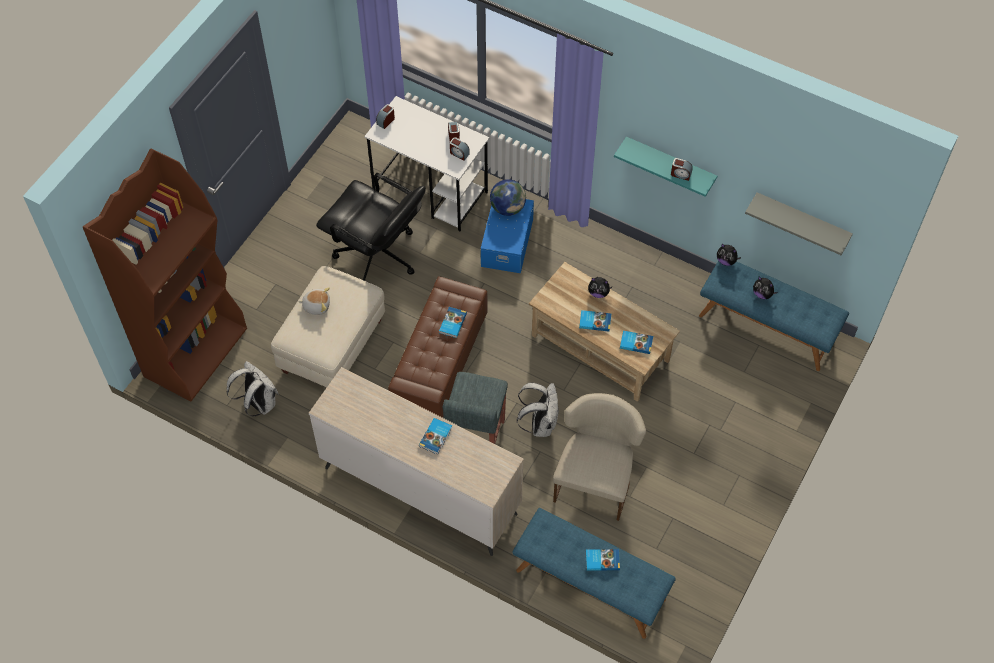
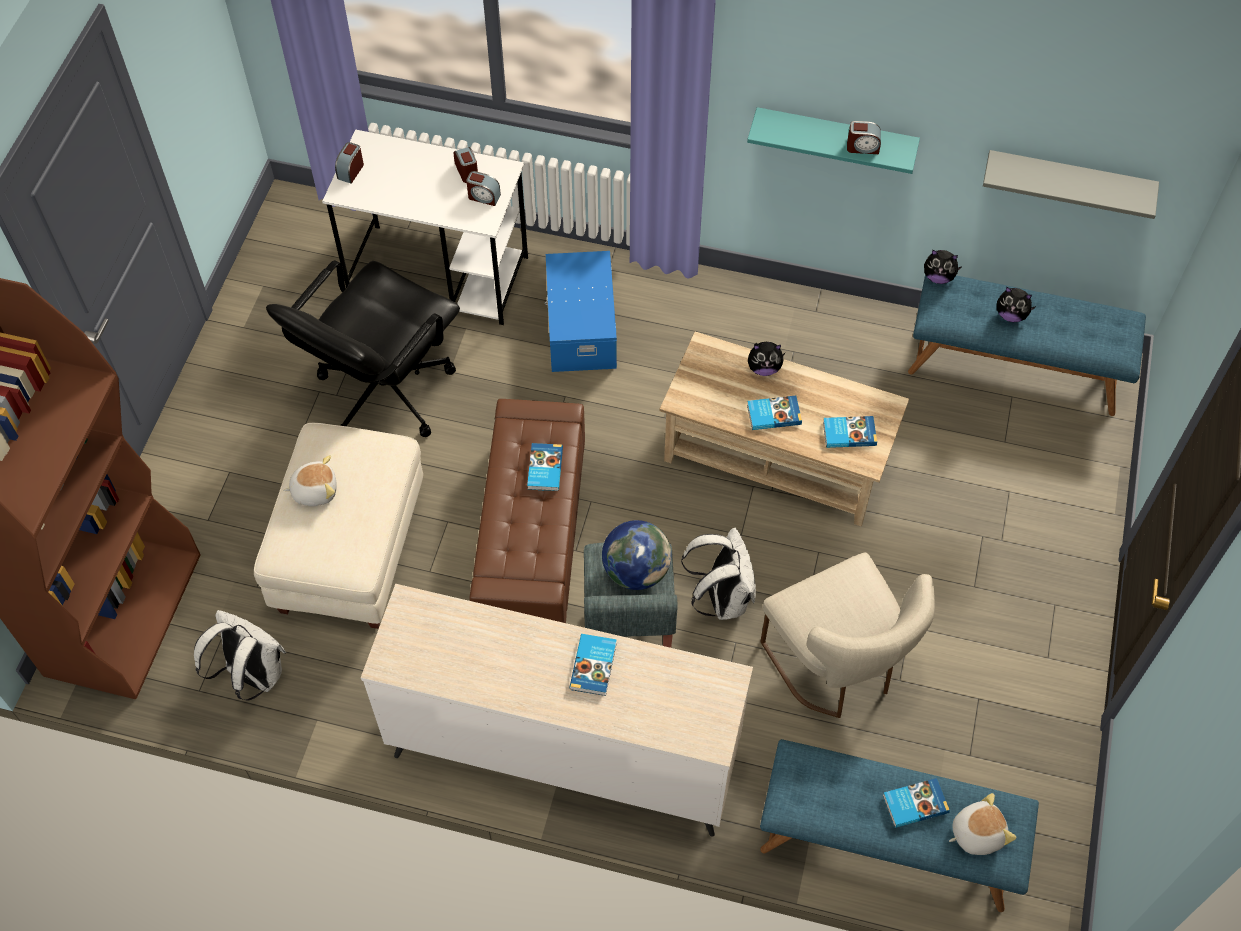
camera: 15 degrees left, 0 degrees up
(377, 256) = (383, 392): black office chair -> black office chair turned 105 degrees clockwise
(507, 208) = (573, 271): globe -> globe (636, 571)
(595, 479) = (838, 667): beige chair -> beige chair turned 150 degrees clockwise
(632, 584) = (976, 832): none -> plush toy

